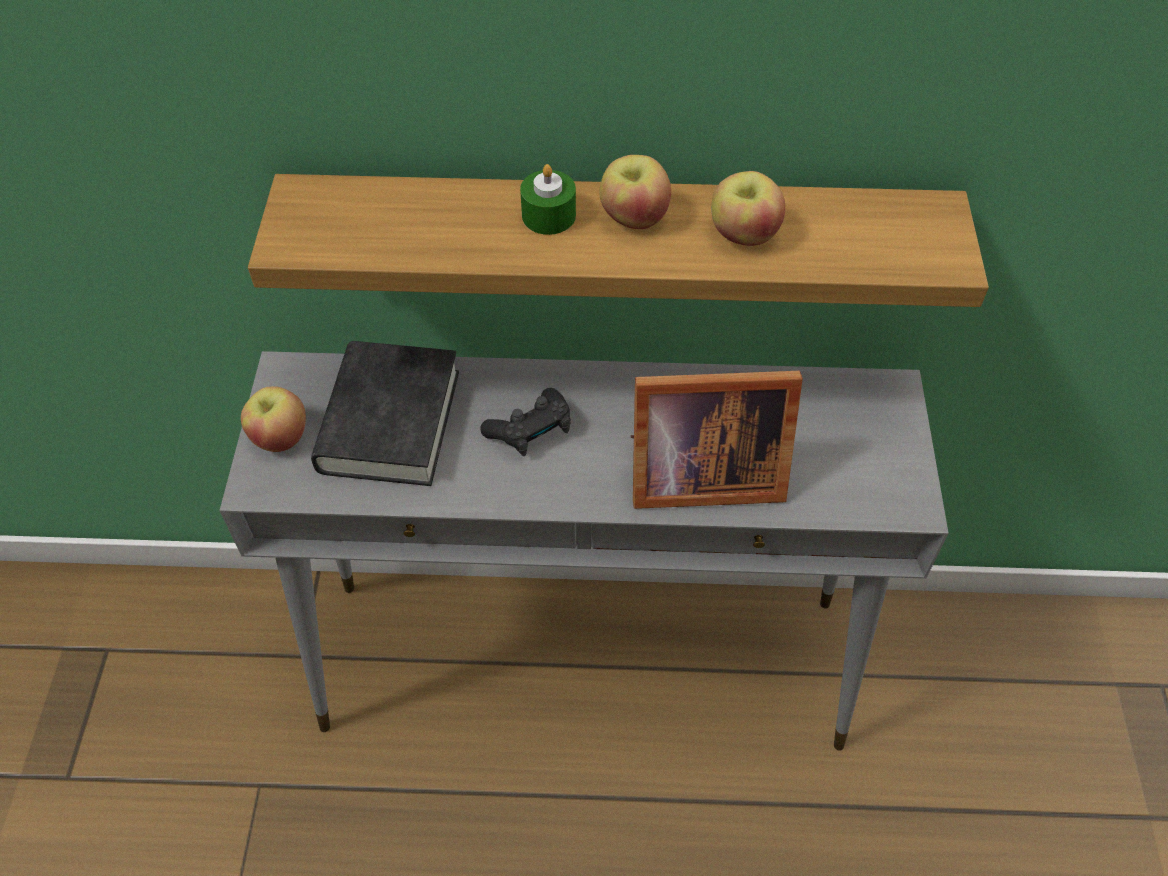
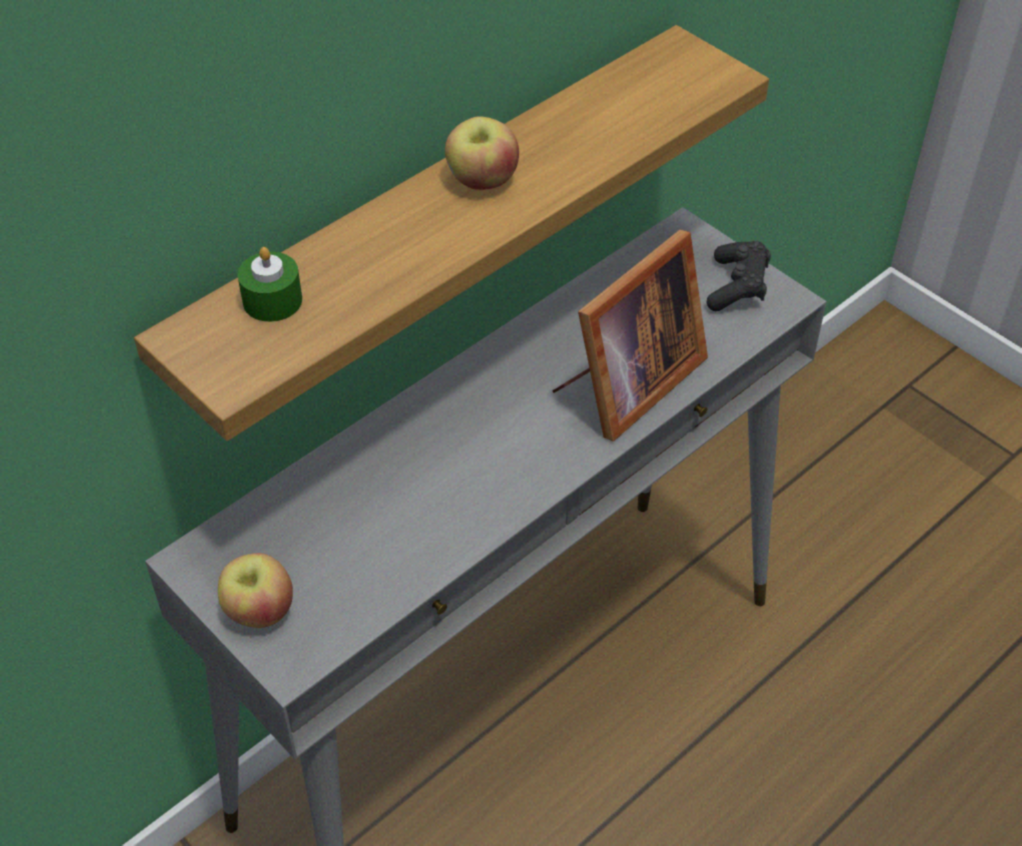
camera: 45 degrees left, 5 degrees down
(389, 421) = (341, 527): black book -> none
(531, 431) = (466, 447): black game controller -> black game controller (737, 287)
(548, 215) = (417, 220): green candle -> green candle (272, 300)
(743, 234) = (575, 143): apple -> none

